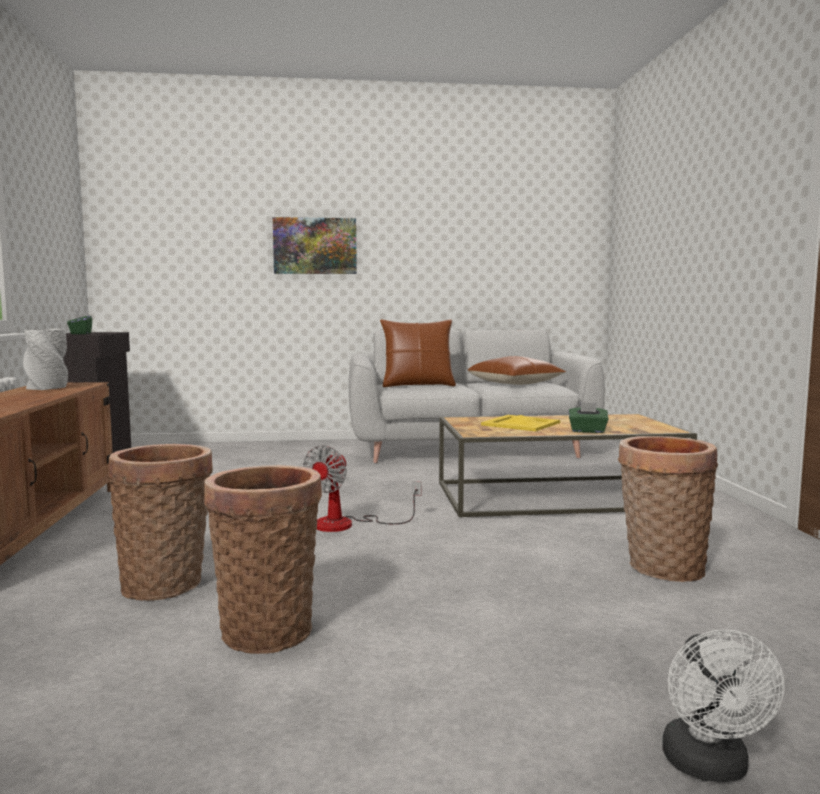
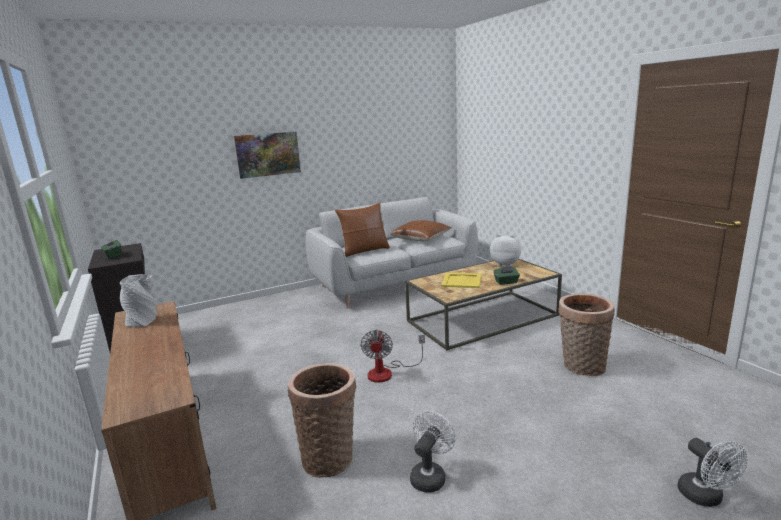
camera: 20 degrees left, 10 degrees up
(267, 629) = (430, 475): basket -> white fan
(616, 418) = (505, 264): none -> plush toy

